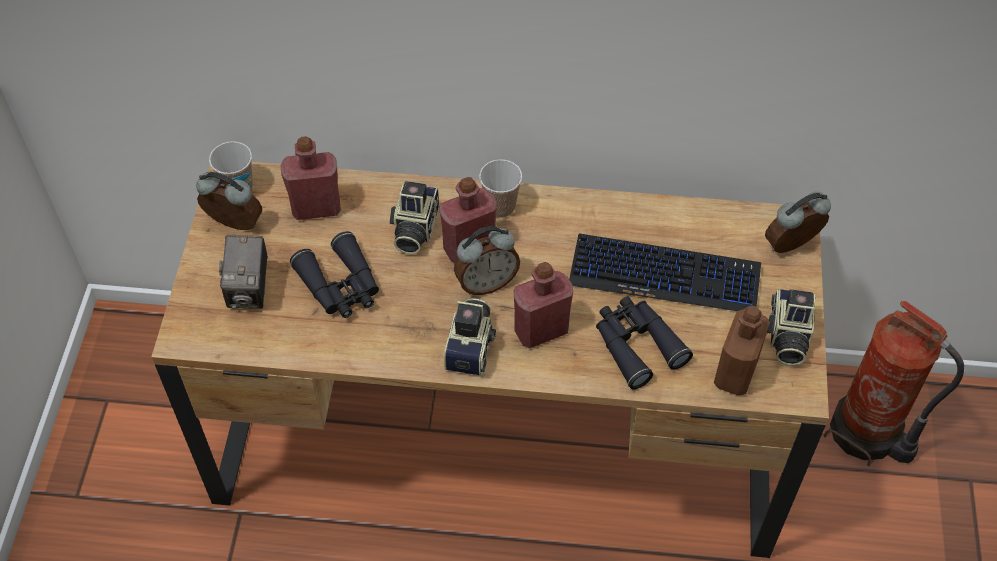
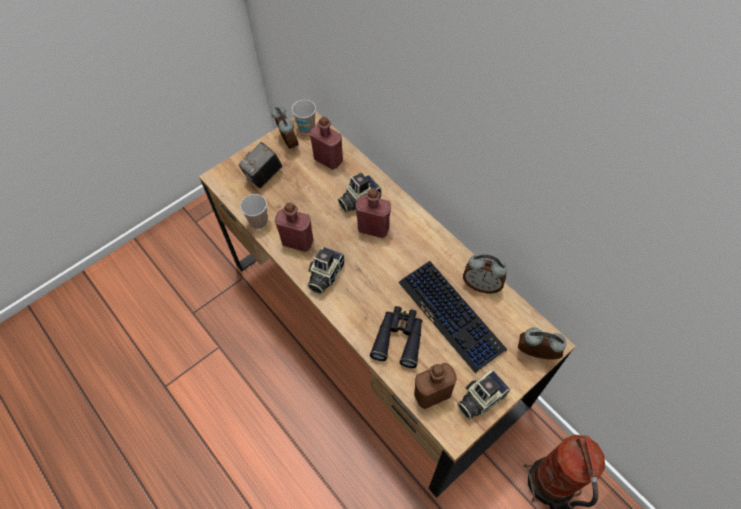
camera: 45 degrees right, 5 degrees up
(341, 286) = (300, 203): black binoculars -> none
(472, 346) = (324, 276): camera -> camera turned 150 degrees clockwise
(486, 283) = (363, 251): alarm clock -> alarm clock (481, 285)
(500, 206) = (409, 219): cup -> cup (258, 221)
(541, 330) = (363, 294): red bottle -> red bottle (297, 242)

